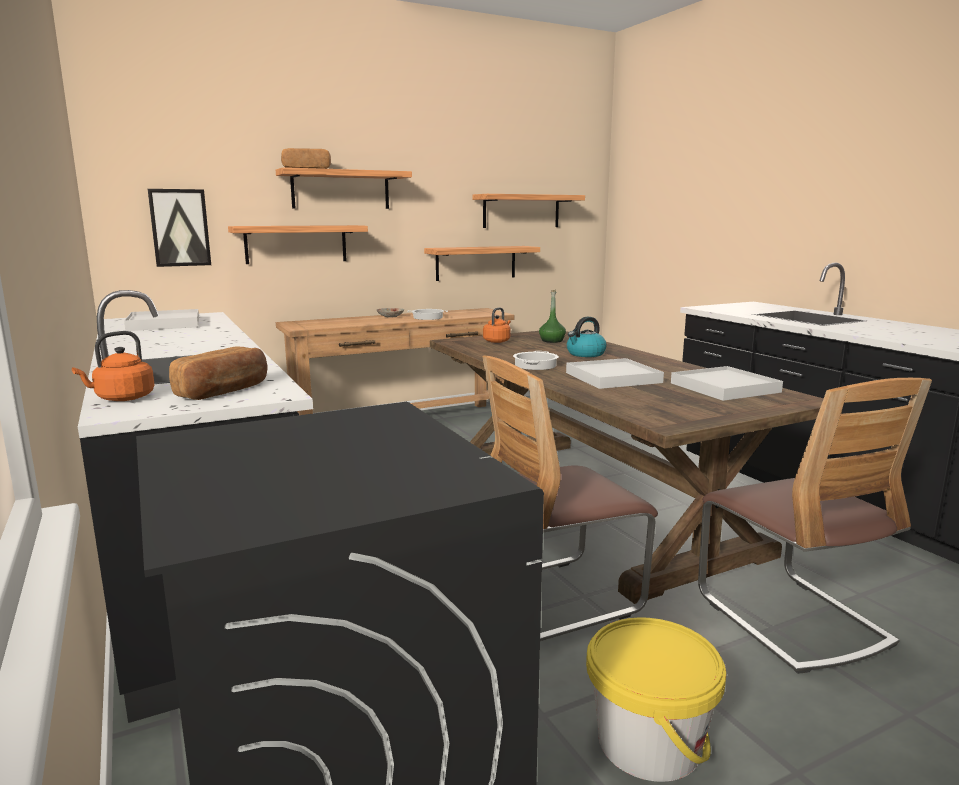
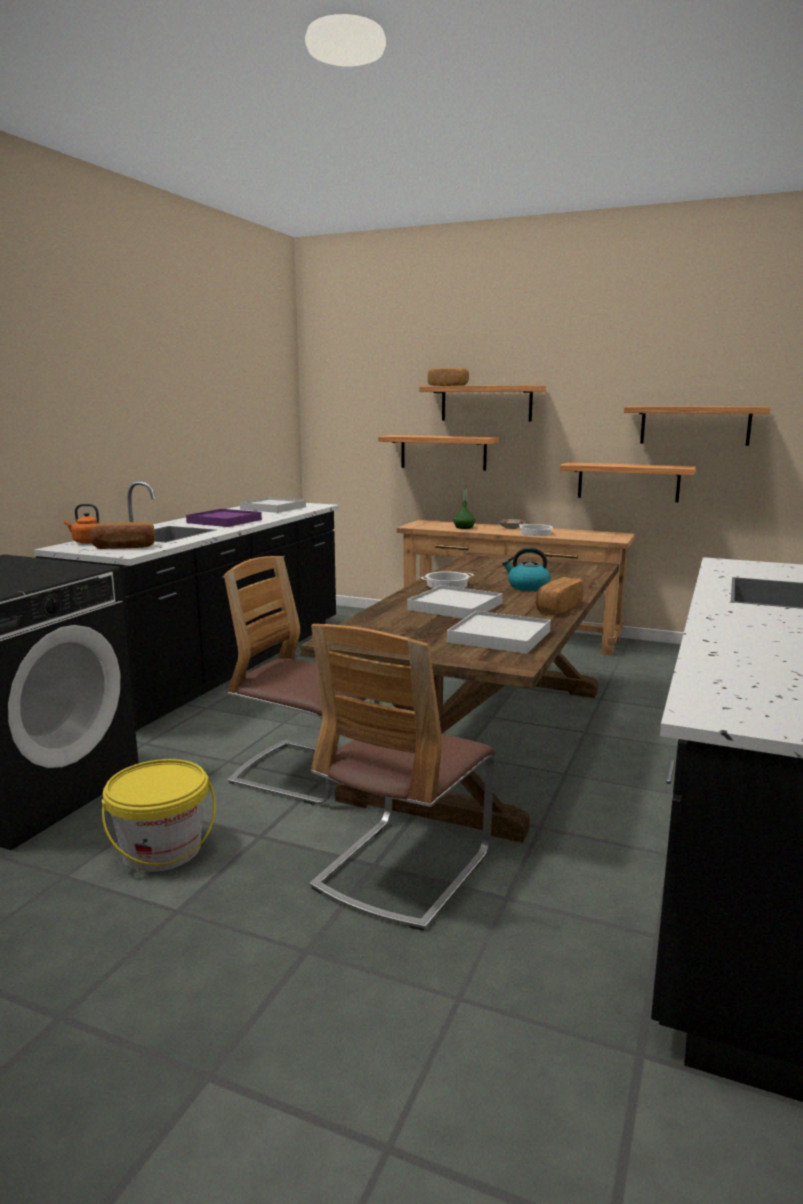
camera: 50 degrees right, 0 degrees up
(180, 227) = (357, 435): picture -> none
(184, 344) = (224, 521): none -> purple tray
(497, 341) = (511, 562): orange kettle -> none
(552, 341) = (556, 571): green bottle -> green bottle (464, 527)
(661, 362) = (557, 607): none -> bread

